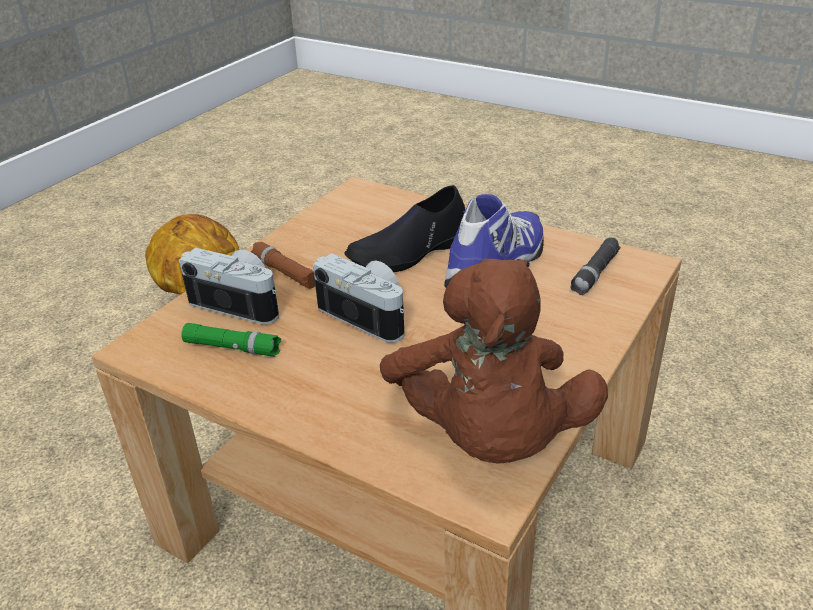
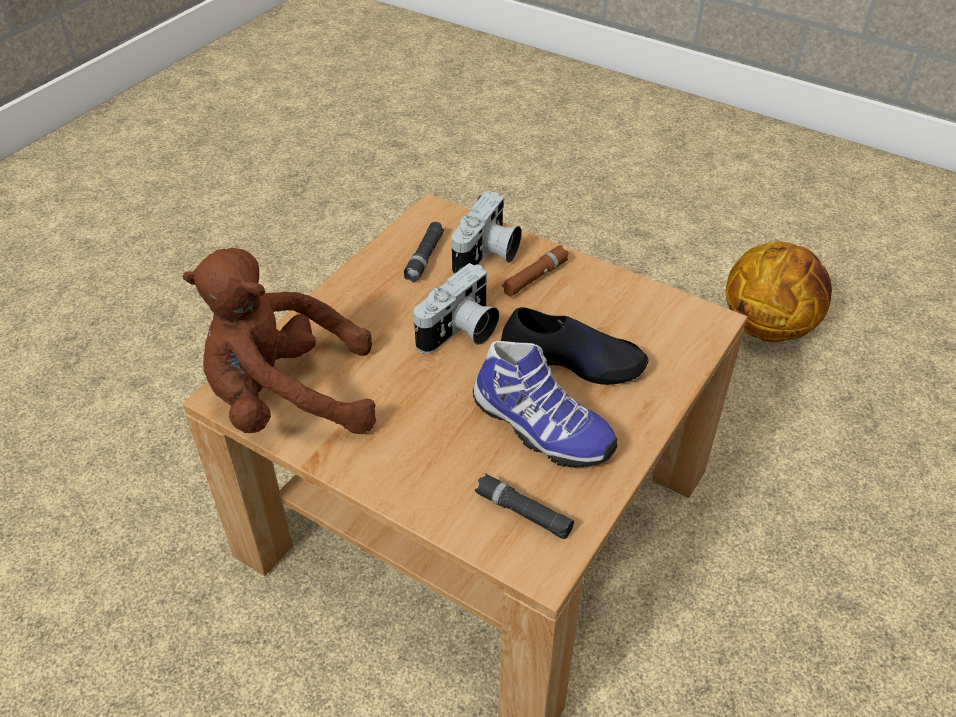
camera: 90 degrees right, 10 degrees up
(232, 347) = (424, 257): green flashlight -> black flashlight
(410, 251) = (572, 361): black shoe -> black shoe turned 135 degrees clockwise

